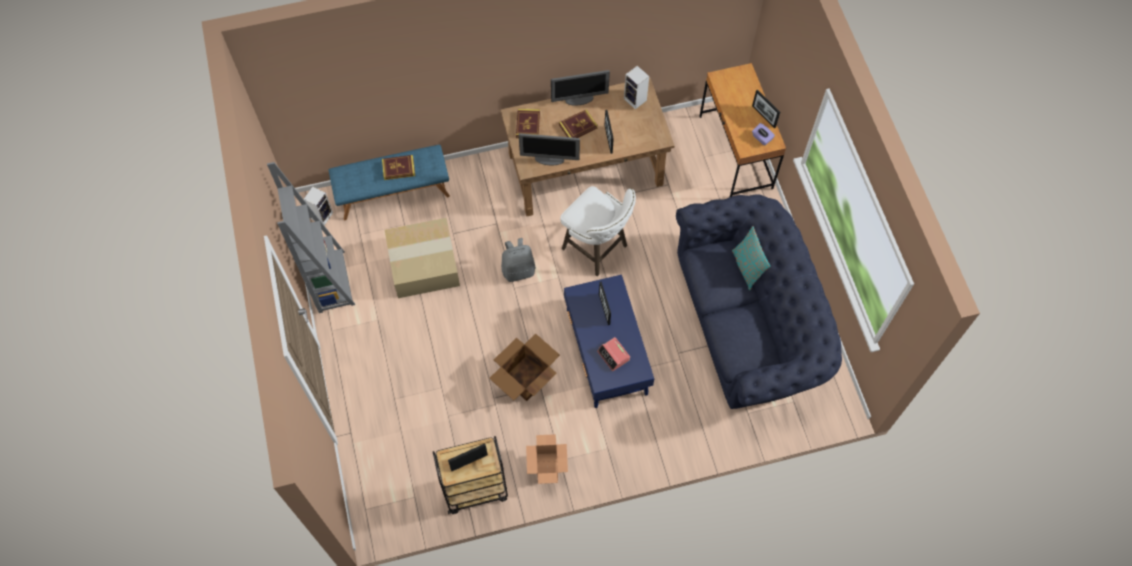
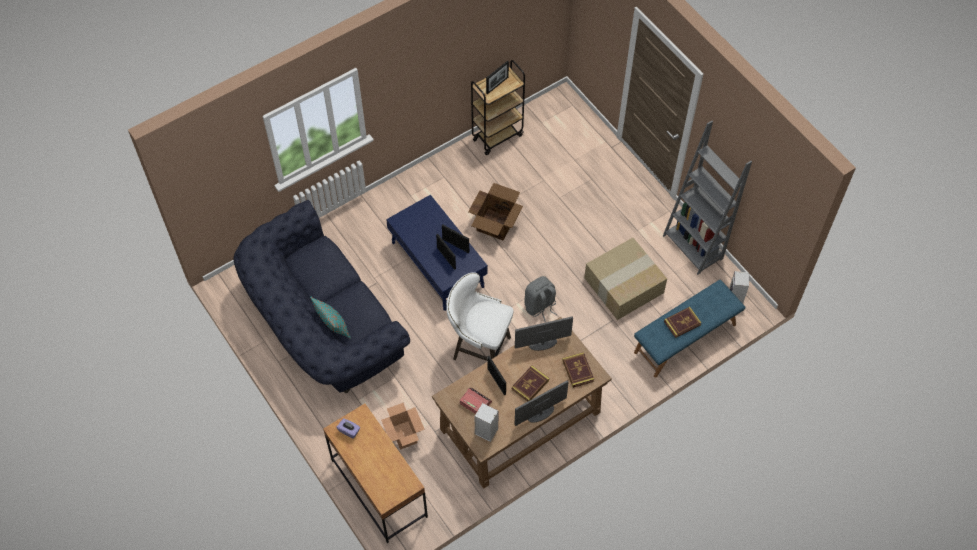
camera: 160 degrees right, 5 degrees down
(547, 467) = (451, 169): cardboard box -> cardboard box (404, 435)
(613, 355) = (425, 225): alarm clock -> alarm clock (475, 402)
(763, 116) = (353, 455): picture frame -> picture frame (455, 245)

